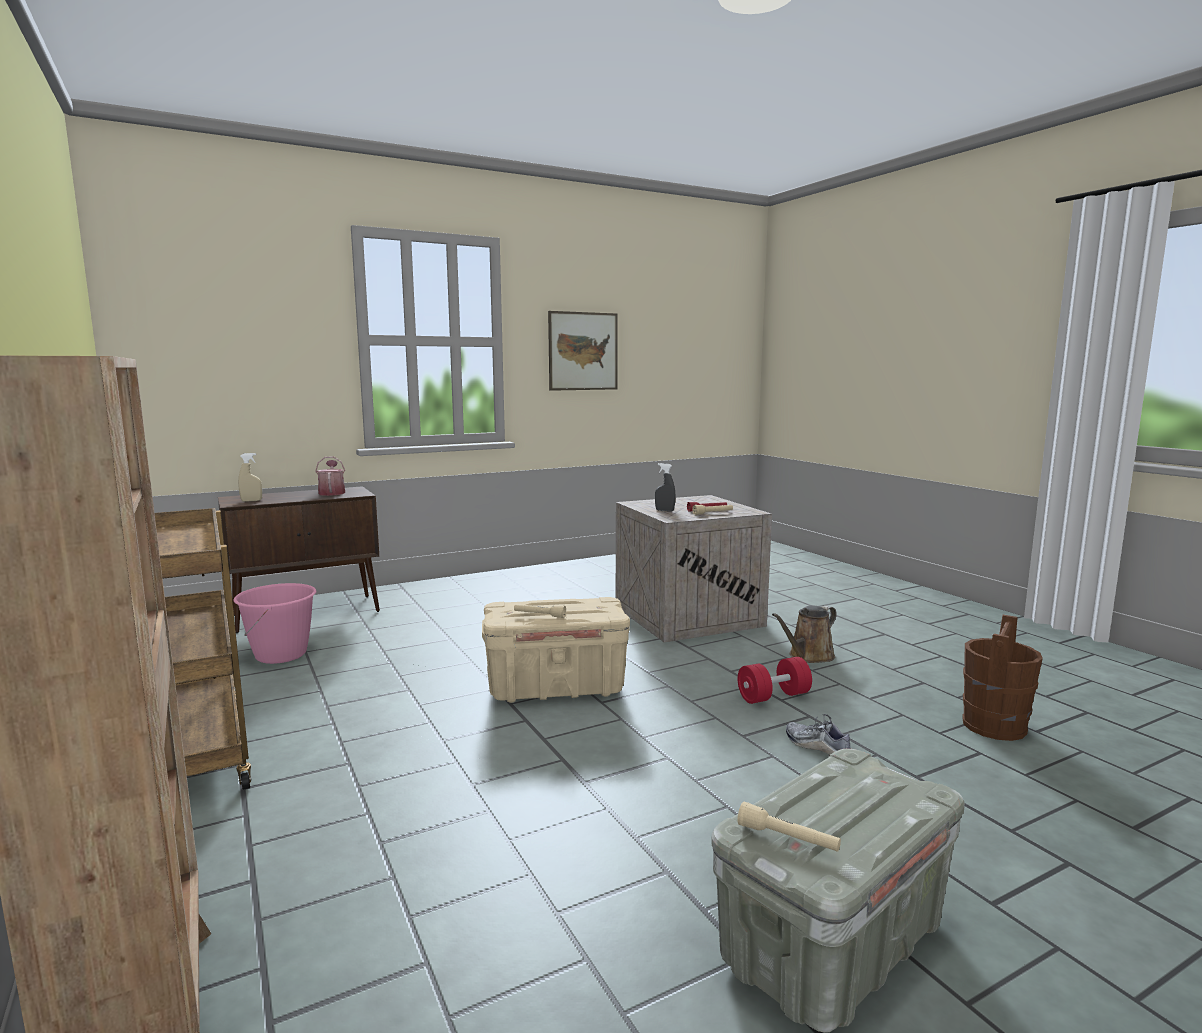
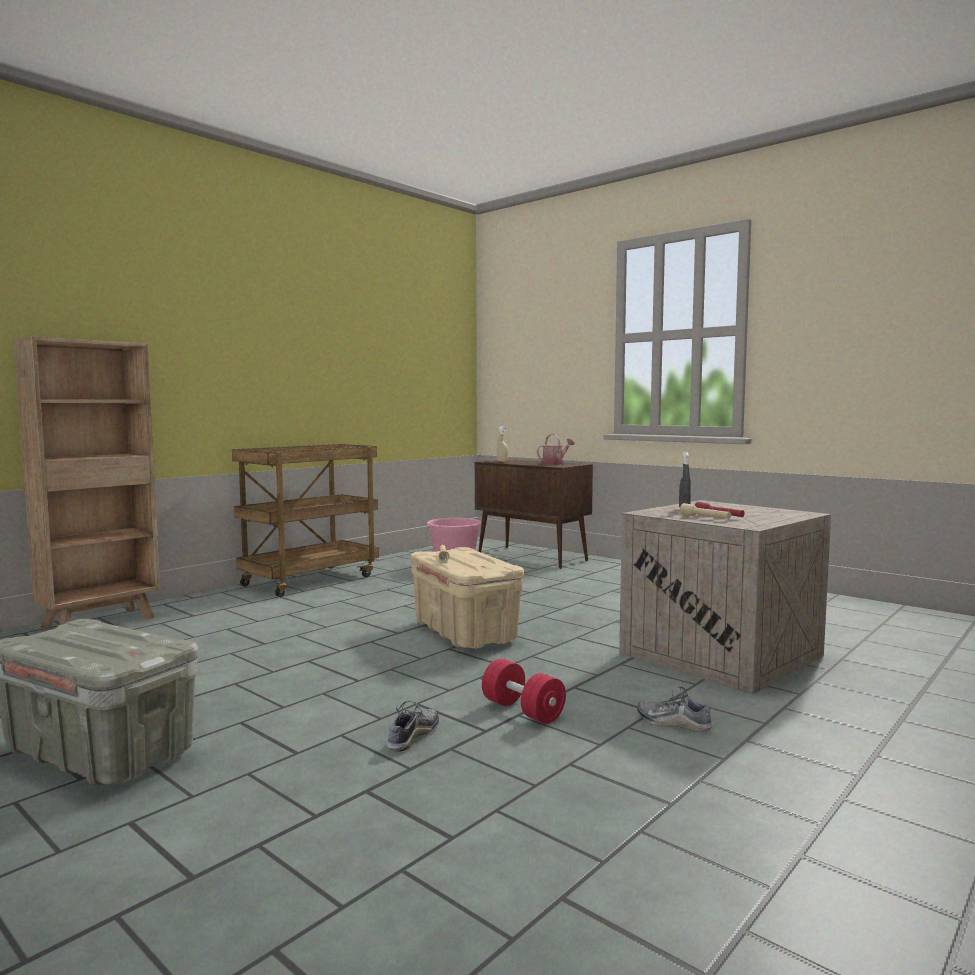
camera: 70 degrees right, 5 degrees down
(583, 351) = (852, 331): picture -> none
(788, 839) = (61, 630): beige flashlight -> none
(808, 656) = (673, 723): brown watering can -> shoe
(994, 726) = (550, 856): brown bucket -> none

